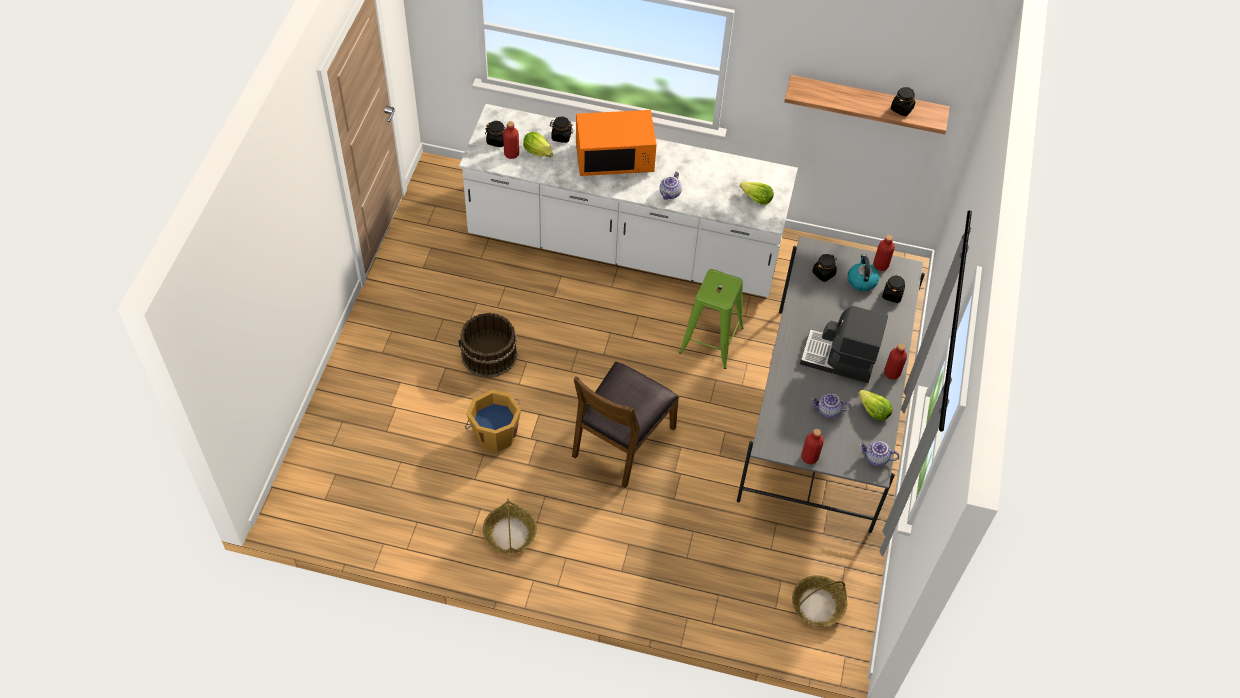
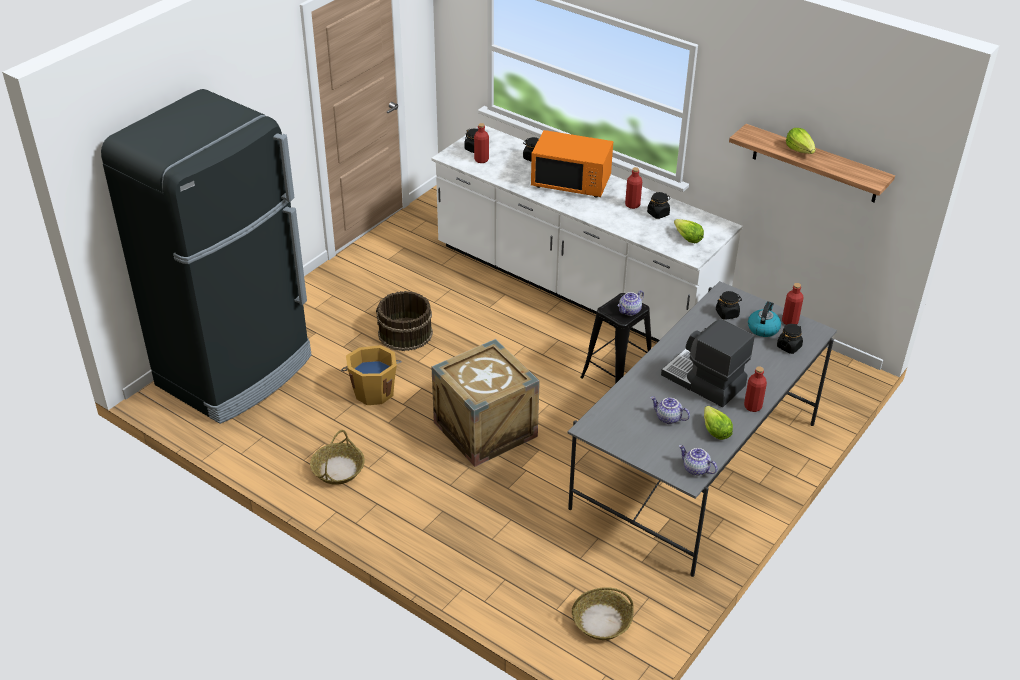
camera: 25 degrees right, 15 degrees down
(346, 455) = (236, 371): none -> black fridge
(538, 151) = (506, 163): lettuce -> lettuce (800, 150)
(622, 441) = (485, 429): brown chair -> crate
(670, 194) = (607, 216): teapot -> teapot (630, 311)
(711, 340) = (616, 376): green stool -> black stool
(809, 457) = (626, 449): red bottle -> red bottle (632, 205)
(901, 109) = (843, 167): black jar -> black jar (658, 213)

